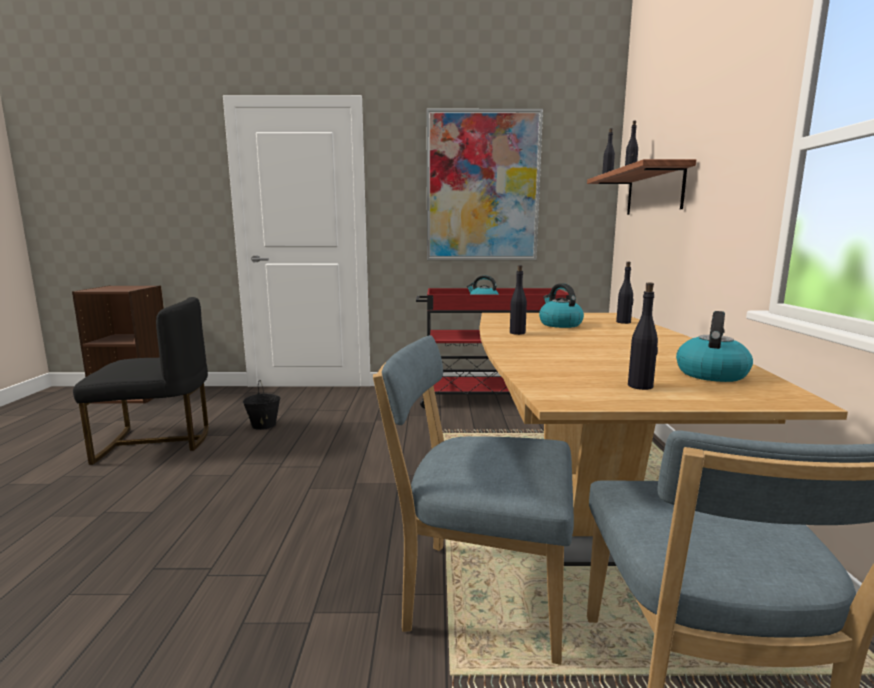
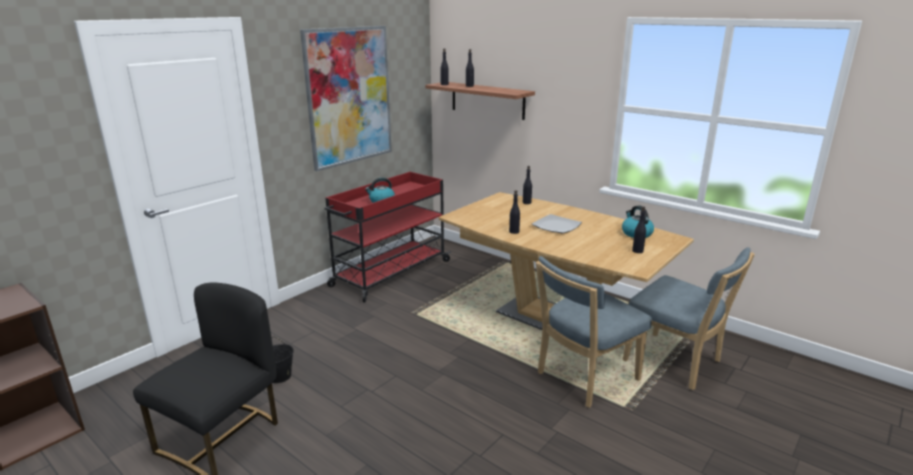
camera: 50 degrees left, 10 degrees up
(559, 324) = (508, 215): kettle -> none
(592, 341) = (556, 226): none -> plate

